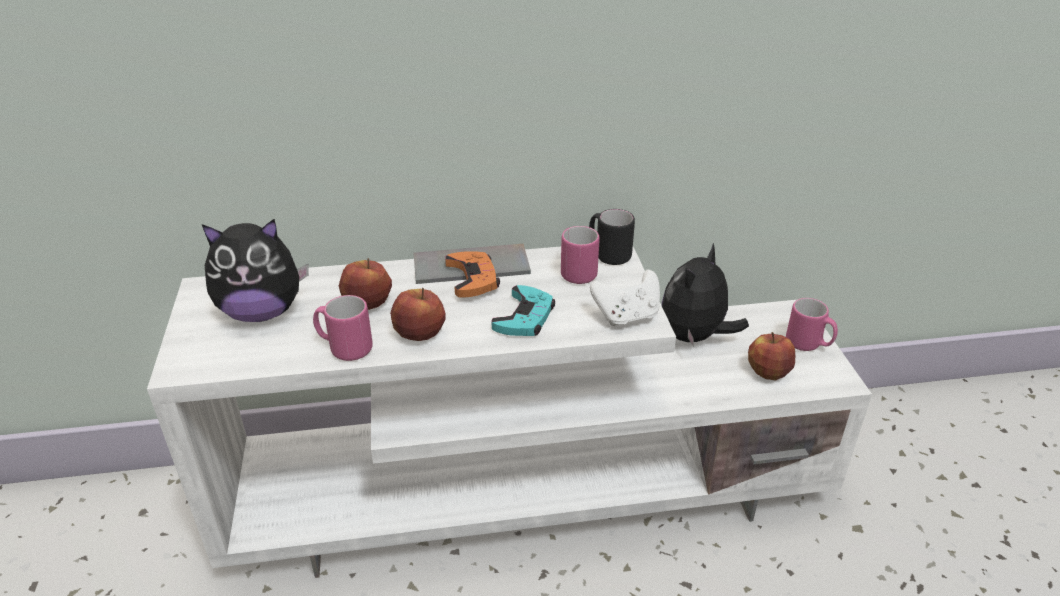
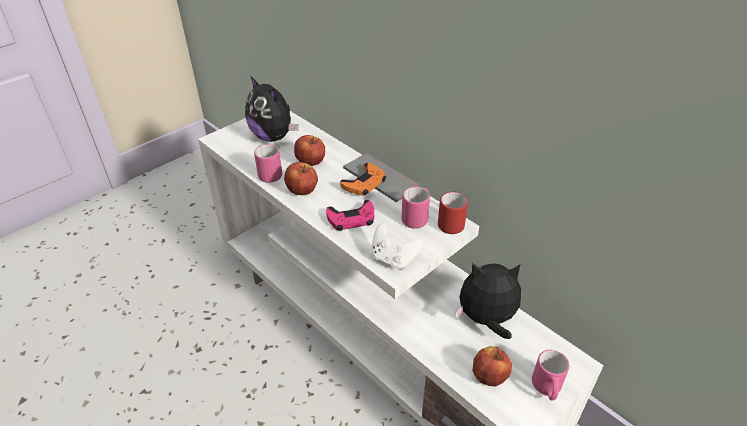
camera: 55 degrees right, 5 degrees up
(525, 317) = (351, 219): turquoise game controller -> pink game controller
(608, 254) = (451, 223): black mug -> red mug

